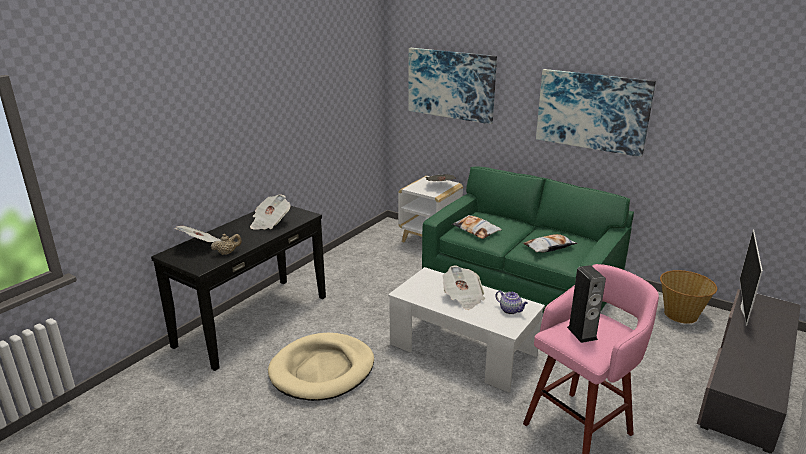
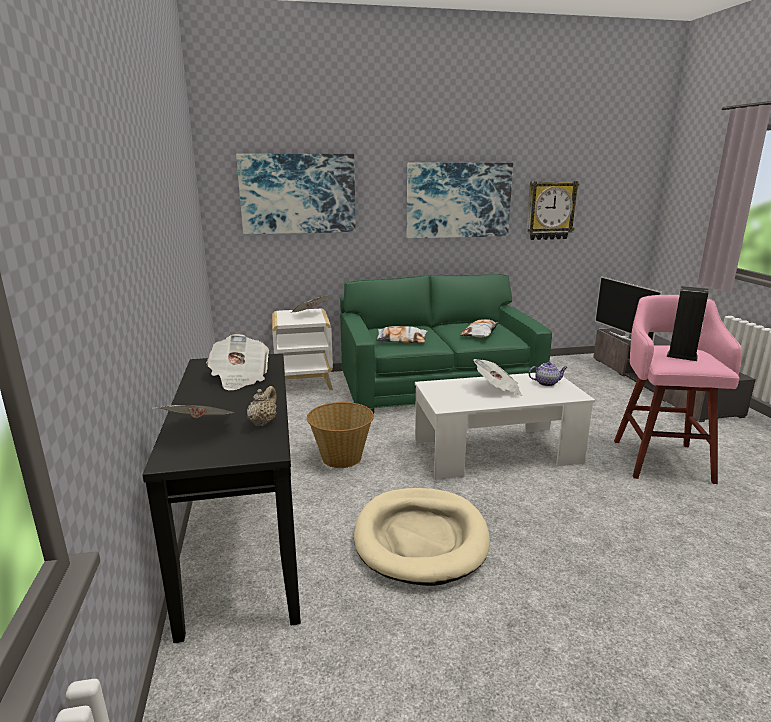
camera: 45 degrees left, 5 degrees down
(681, 314) = (565, 365): basket -> basket (341, 457)
(701, 139) = (550, 210): none -> wall clock

